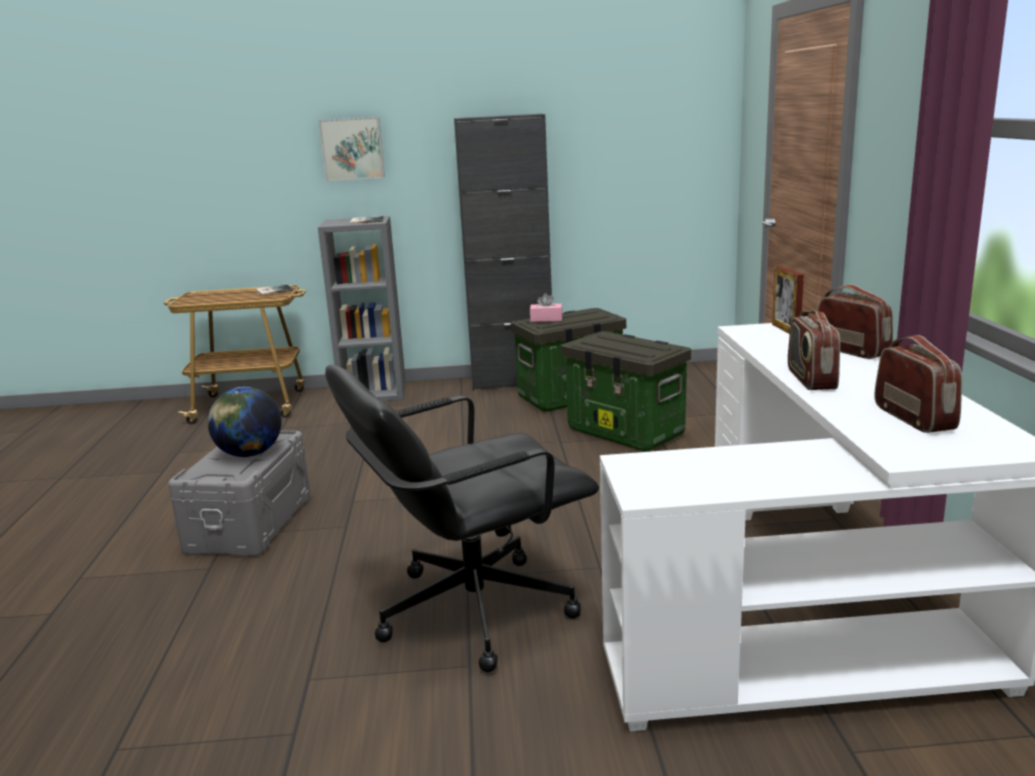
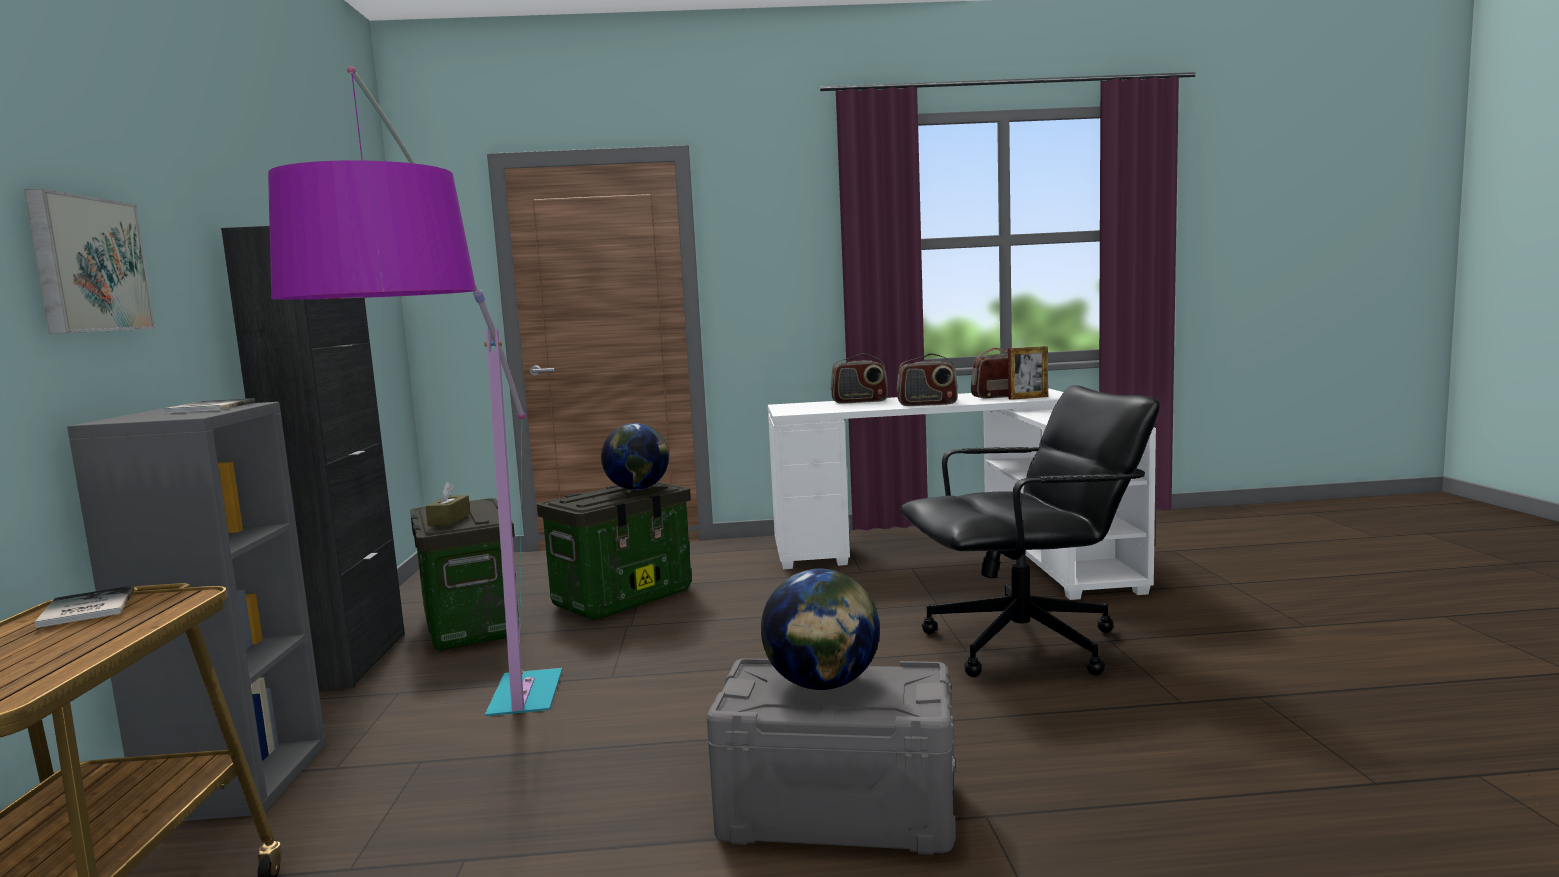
camera: 90 degrees left, 10 degrees down
(340, 439) = (490, 781): none -> floor lamp
(472, 610) = (1025, 645): black office chair -> black office chair turned 75 degrees counterclockwise
(546, 319) = (449, 519): pink tissue box -> brown tissue box
(636, 348) = (638, 489): none -> globe
(785, 330) = (796, 408): picture frame -> picture frame (1028, 398)
(851, 350) = (859, 401): radio -> radio turned 150 degrees counterclockwise

